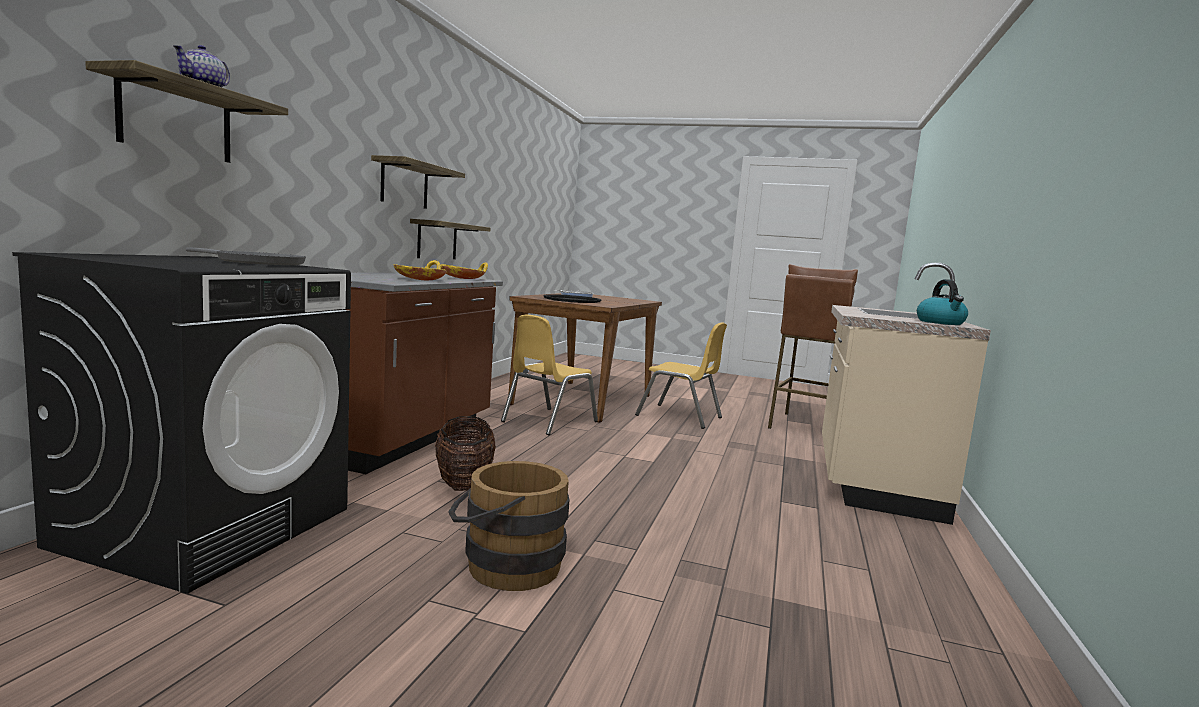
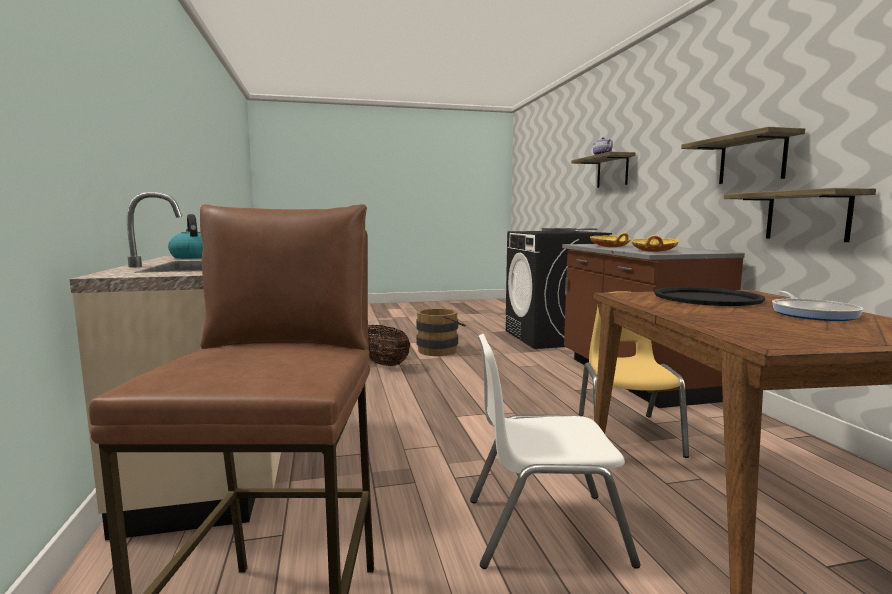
camera: 150 degrees right, 0 degrees up
(464, 483) = (525, 367): basket -> basket (383, 364)
(679, 416) = (544, 529): yellow chair -> white chair

